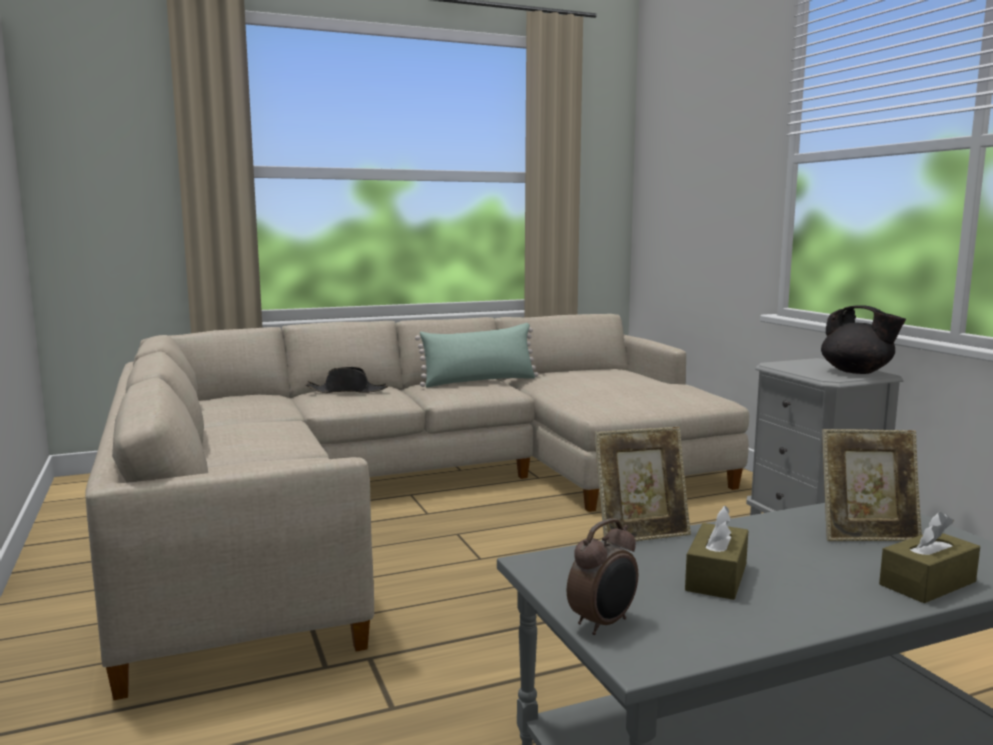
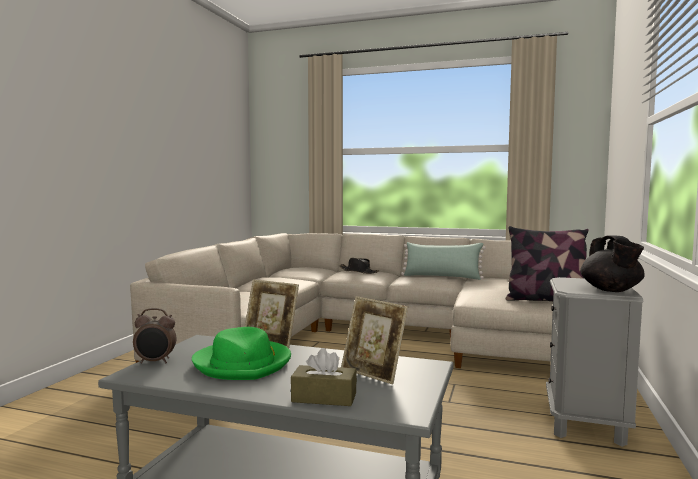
camera: 40 degrees right, 5 degrees down
(667, 395) = (545, 300): none -> pillow
(716, 577) = (243, 363): brown tissue box -> green hat

